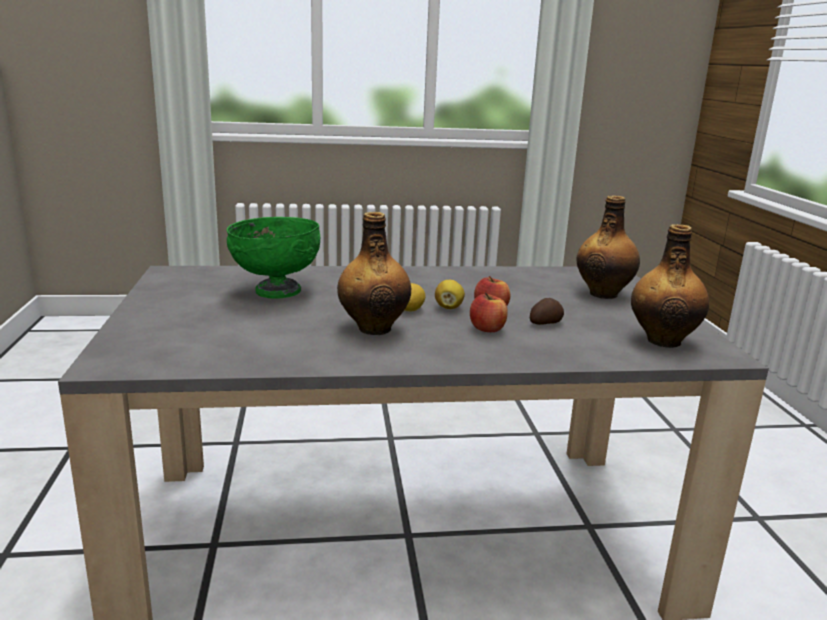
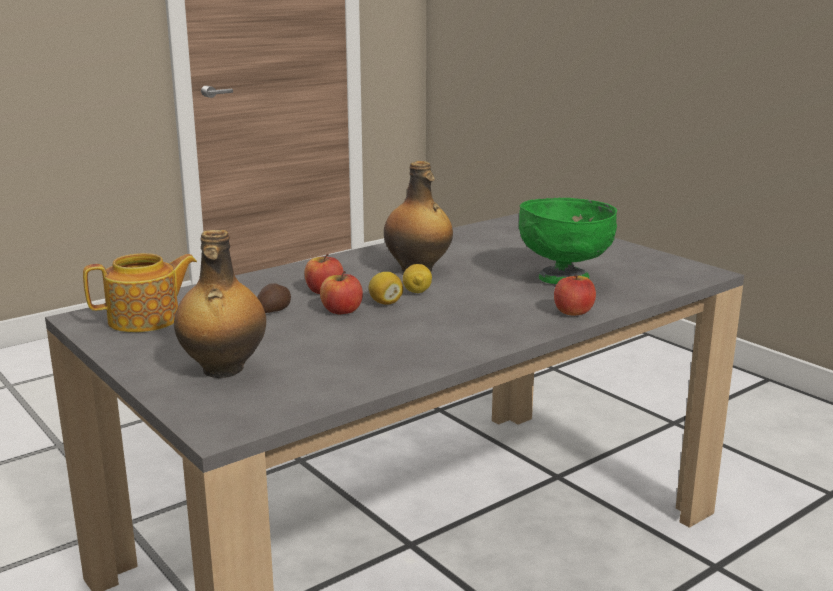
camera: 150 degrees right, 0 degrees up
(332, 273) = (573, 312): none -> apple
(663, 340) = (146, 320): bottle -> teapot

